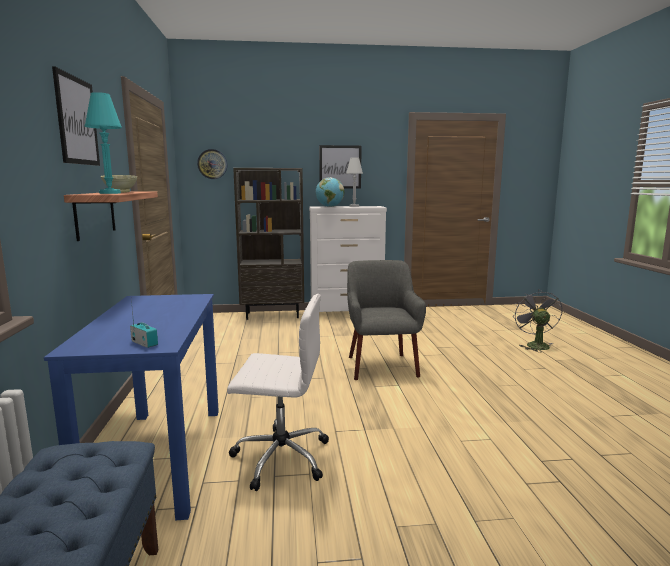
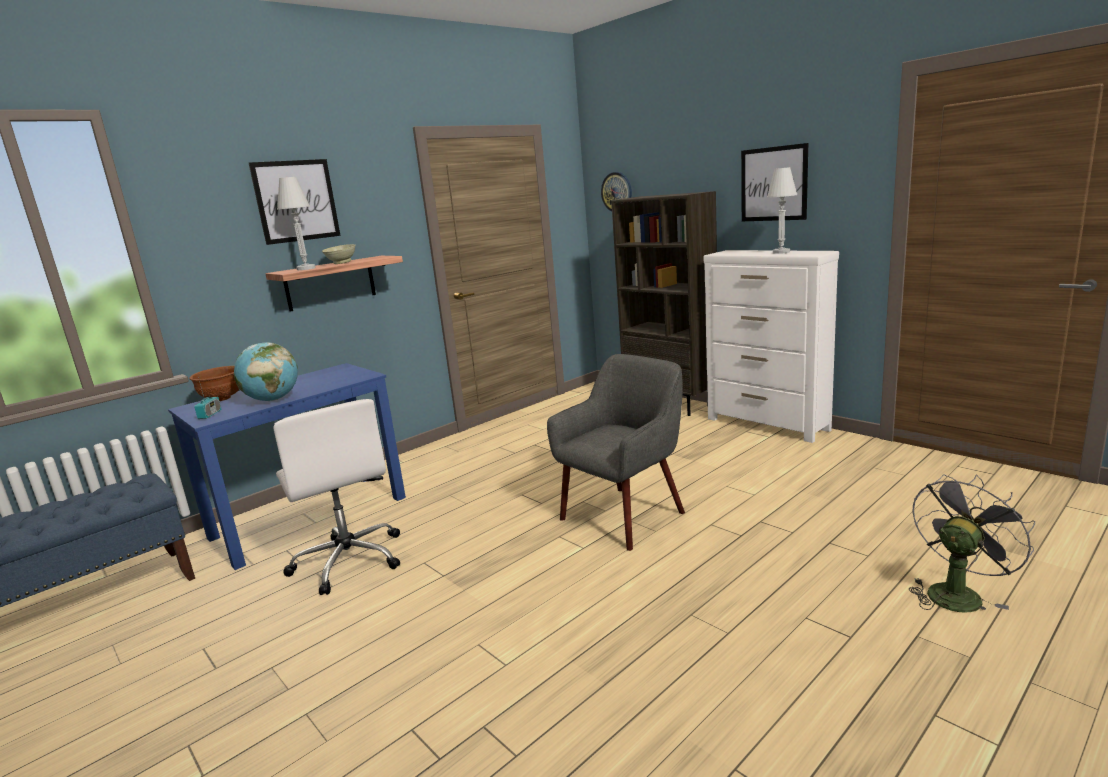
camera: 55 degrees right, 5 degrees up
(93, 335) = (222, 399): none -> brown bowl
(110, 193) = (306, 269): turquoise table lamp -> white table lamp
(329, 207) = (737, 253): globe -> globe (272, 400)

